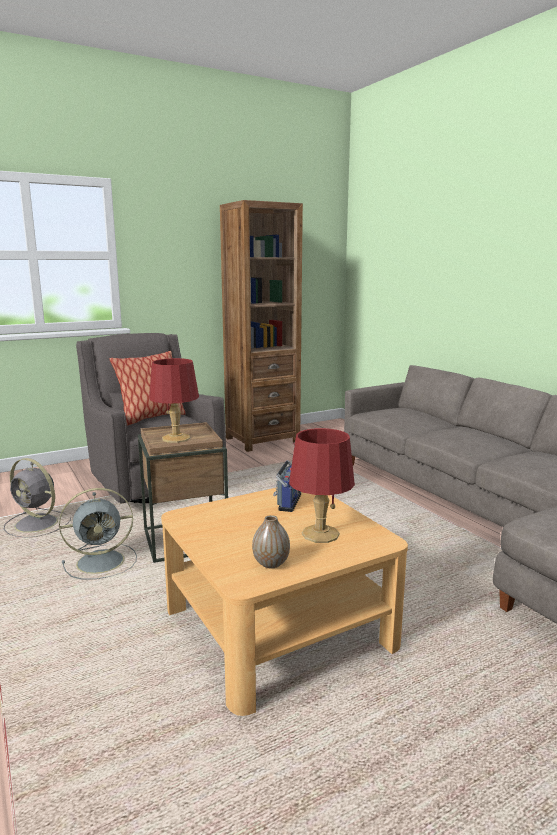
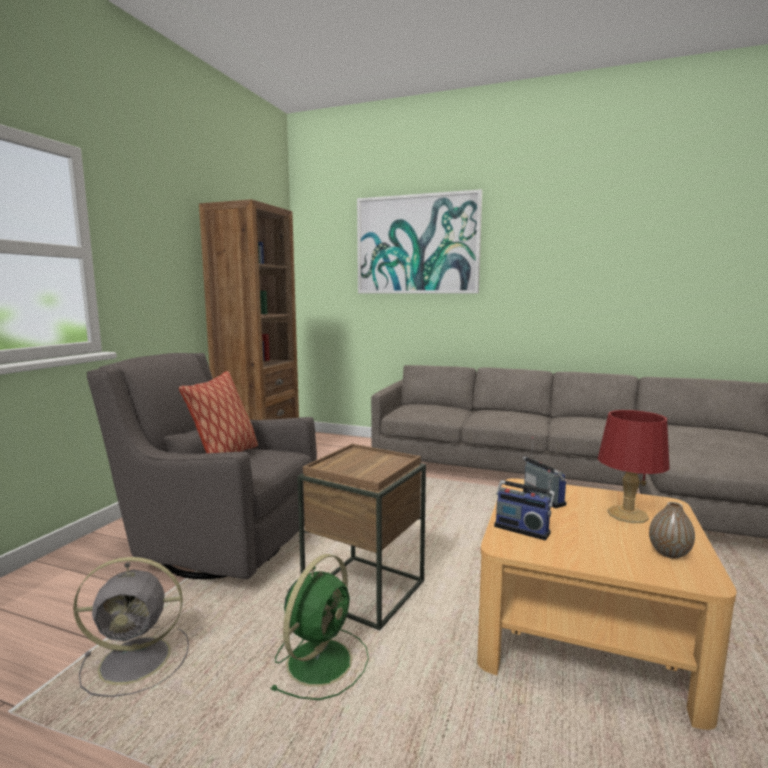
camera: 40 degrees left, 5 degrees down
(103, 561) = (321, 660): grey fan -> green fan
(176, 438) = (367, 466): red table lamp -> none
(218, 512) = (522, 529): none -> radio
(444, 228) = (417, 245): none -> picture

